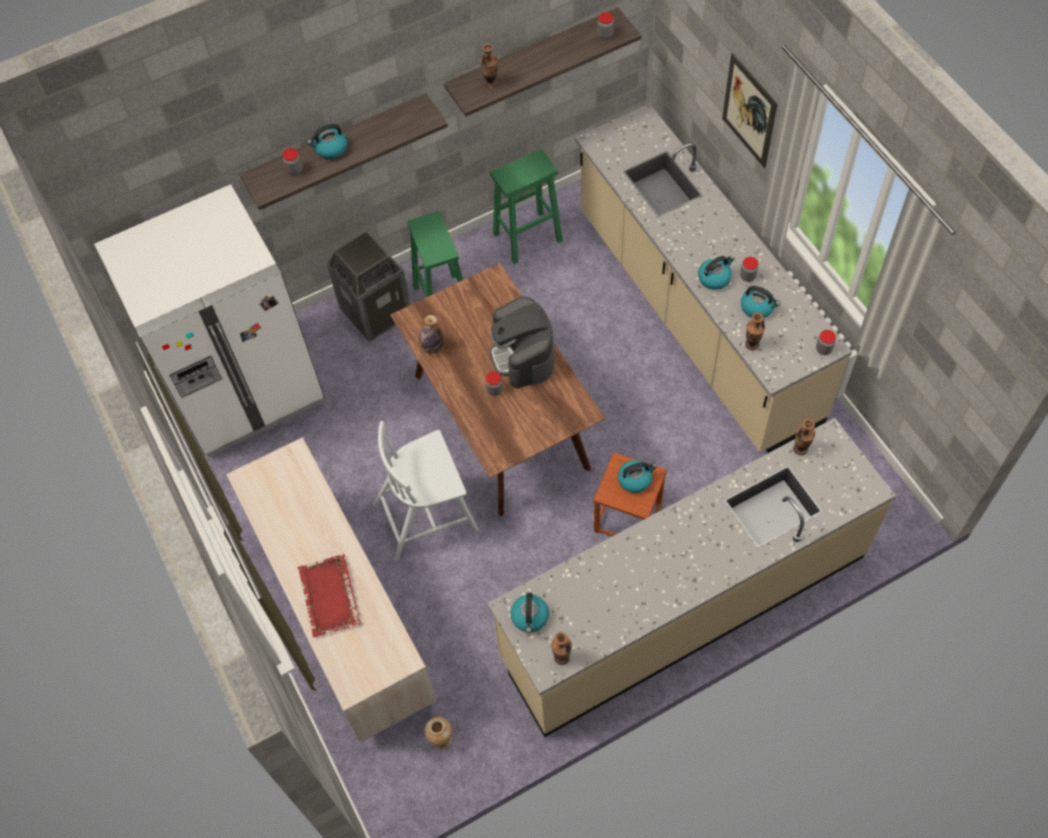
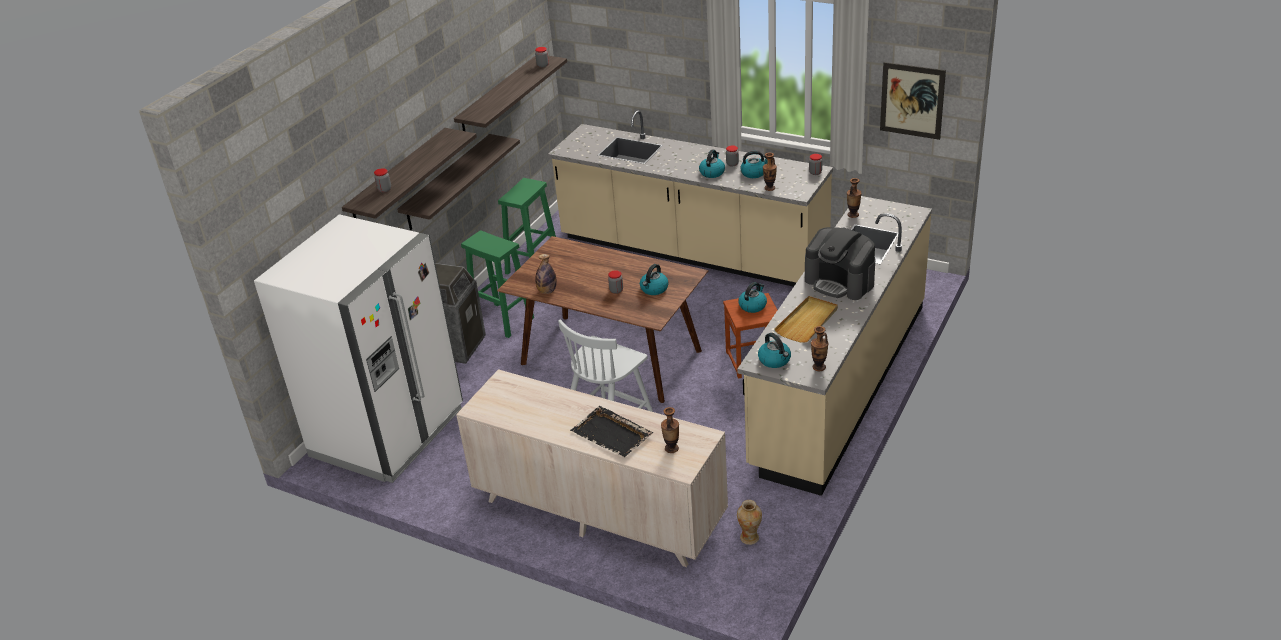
camera: 35 degrees left, 25 degrees down
(329, 597) = (612, 434): red tray -> black tray
(330, 149) = (401, 172): kettle -> kettle (654, 289)
(421, 145) = (447, 182): none -> shelf
(490, 83) = (487, 107): vase -> vase (671, 448)
(523, 355) = (618, 267): coffee machine -> coffee machine (840, 282)
(608, 584) = (807, 321): none -> beige tray
(749, 111) = (671, 64): picture -> picture (912, 100)

